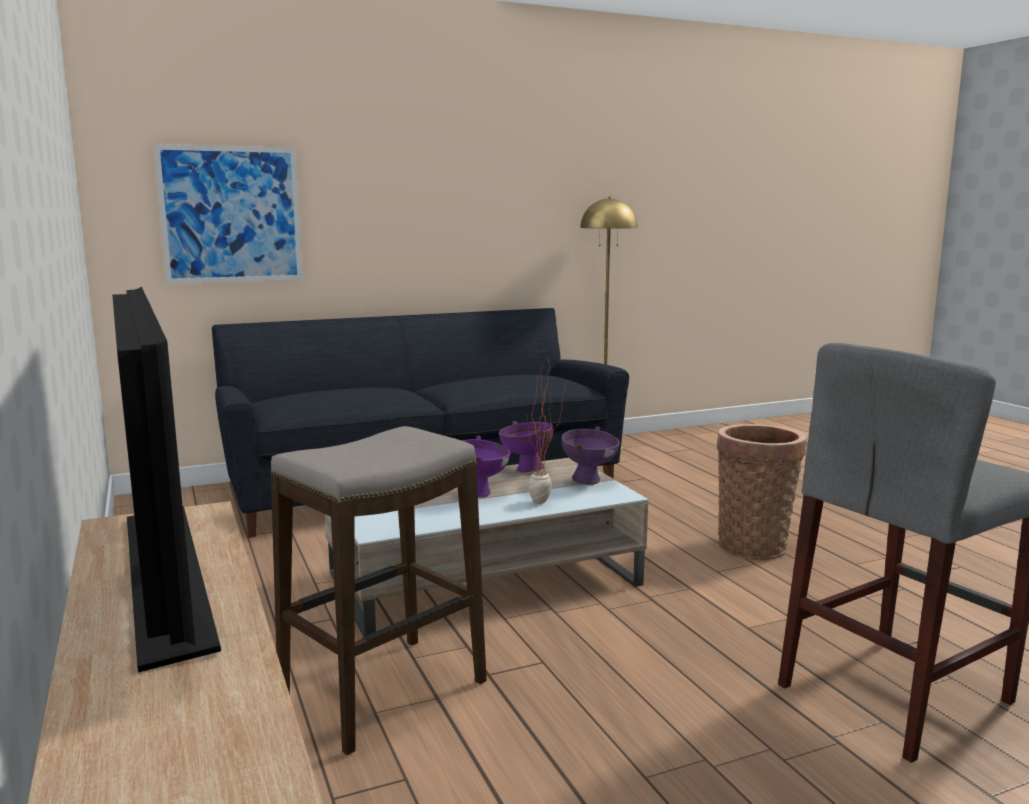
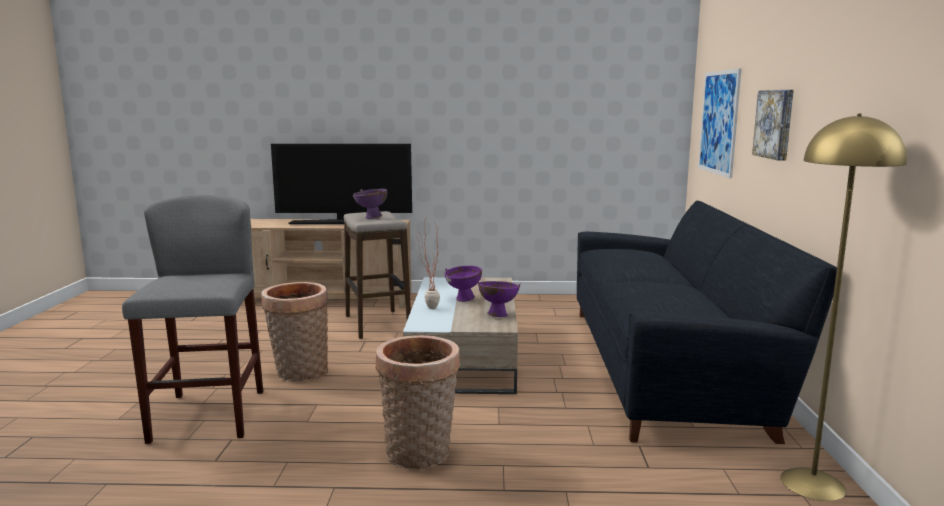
camera: 115 degrees right, 0 degrees up
(406, 210) = (775, 124): none -> picture
(589, 481) = (454, 324): purple bowl -> purple bowl (371, 218)
(688, 680) = (299, 374): none -> basket

